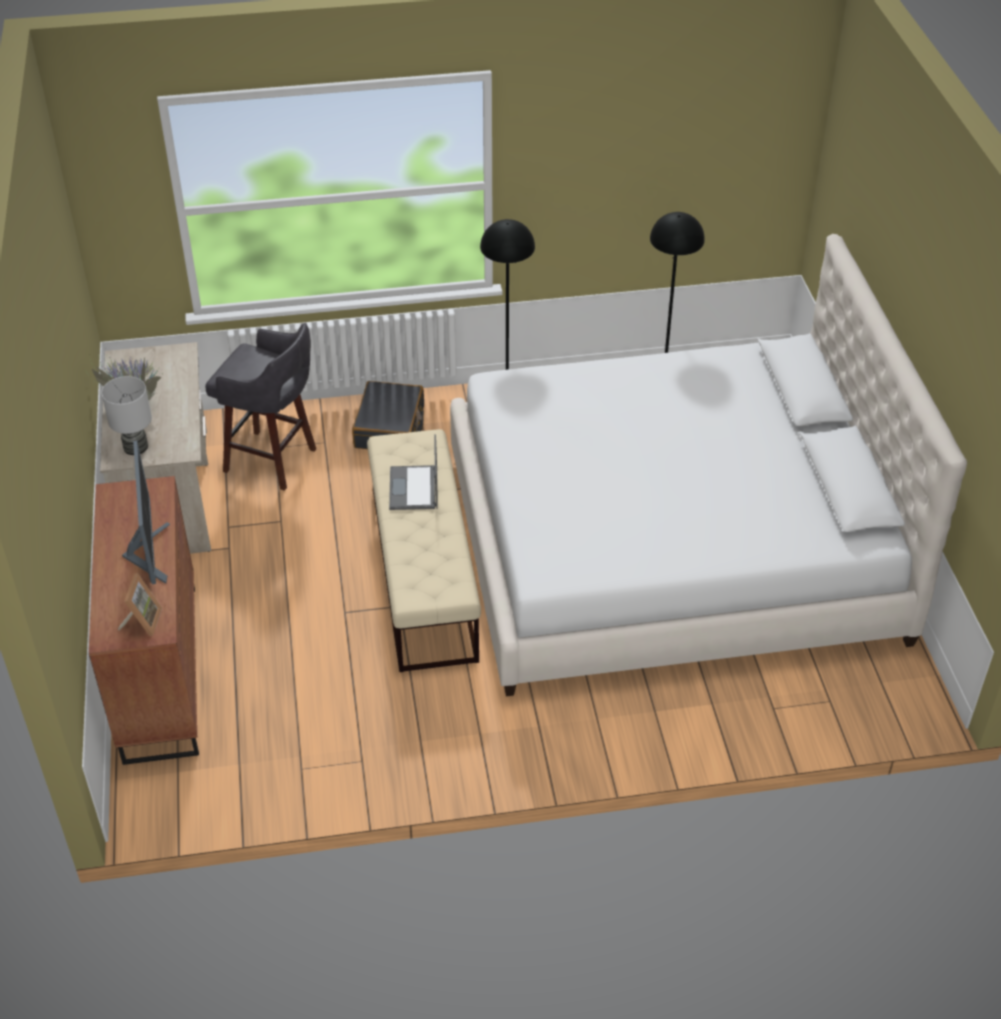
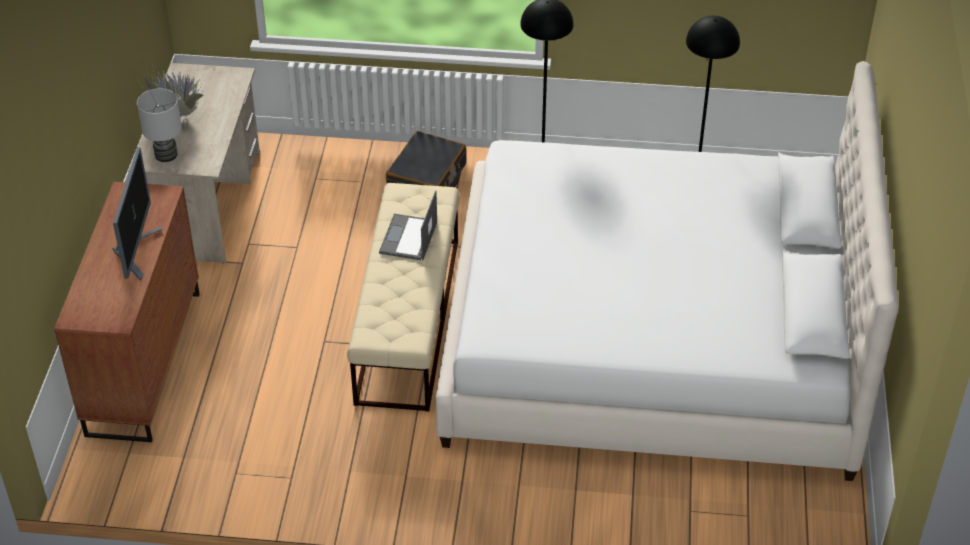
camera: 15 degrees right, 0 degrees up
(142, 621) = (108, 309): picture frame -> none
(273, 462) = (310, 192): grey stool -> none

